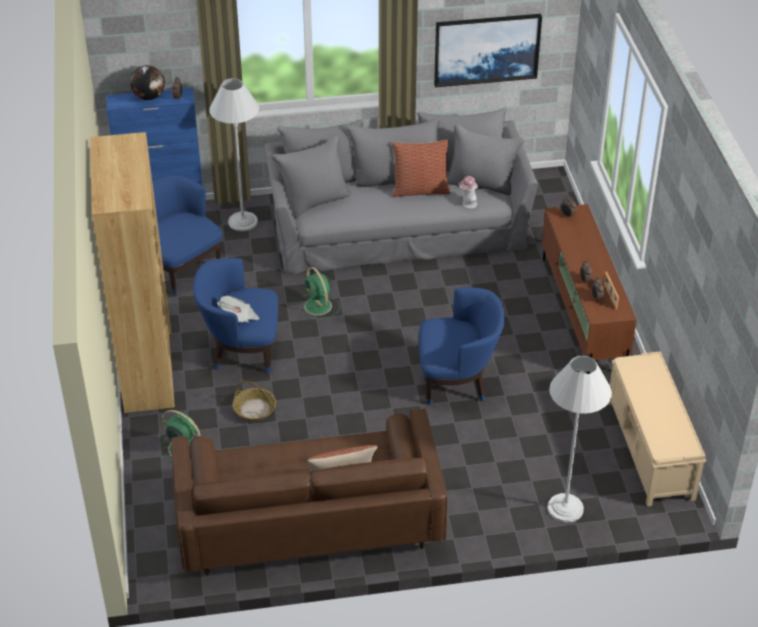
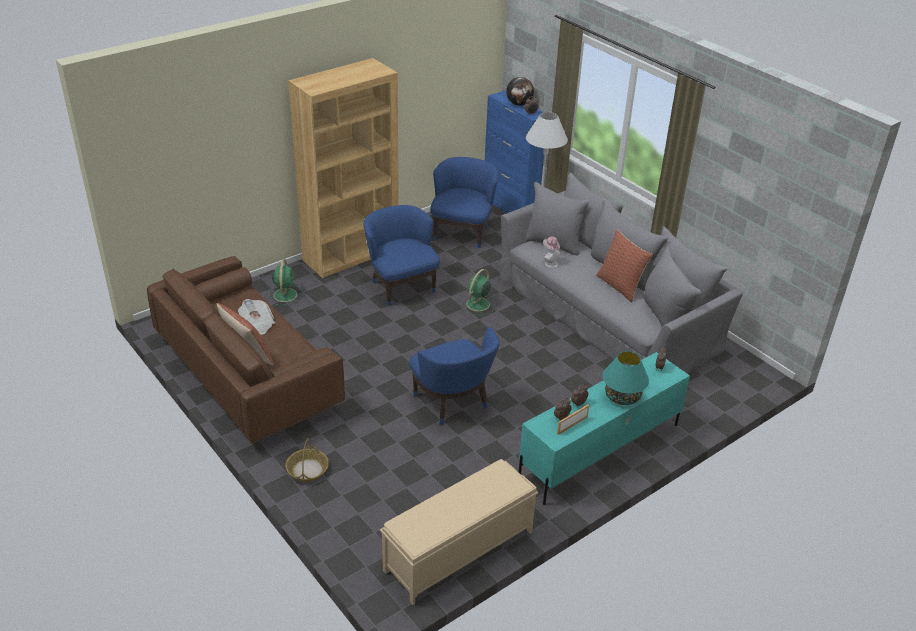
camera: 60 degrees right, 5 degrees down
(239, 317) = (392, 251): newspaper -> newspaper (257, 324)
(254, 409) = (345, 312): basket -> basket (307, 470)
(467, 204) = (628, 315): hat -> hat (549, 263)
(486, 49) = (752, 211): picture -> none
(565, 508) = (346, 514): white floor lamp -> none
(582, 315) = (599, 452): brown tv stand -> turquoise tv stand
(591, 253) = (622, 397): none -> turquoise table lamp

